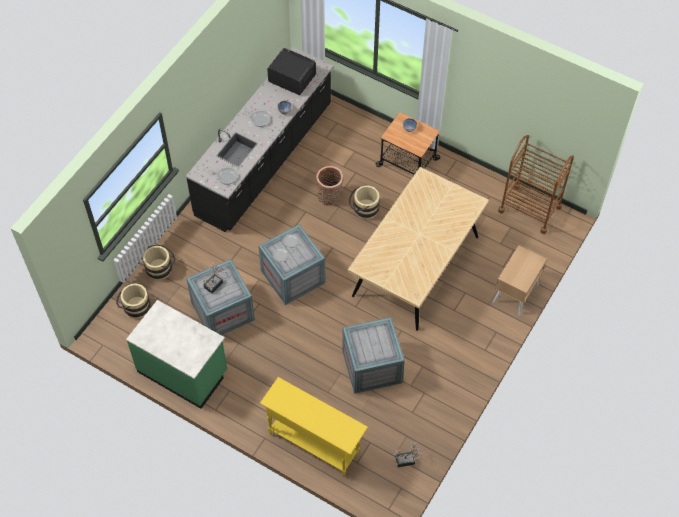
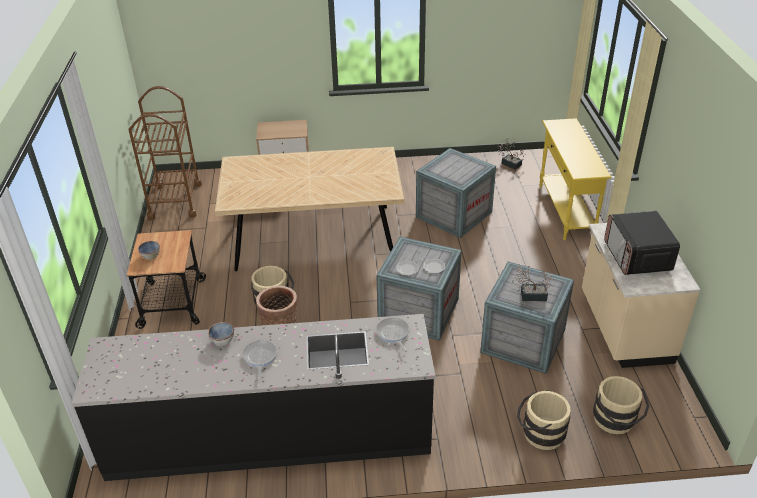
camera: 125 degrees left, 20 degrees down
(183, 371) = (623, 328): green counter -> beige counter
(291, 79) = (149, 366): microwave -> microwave (637, 257)

